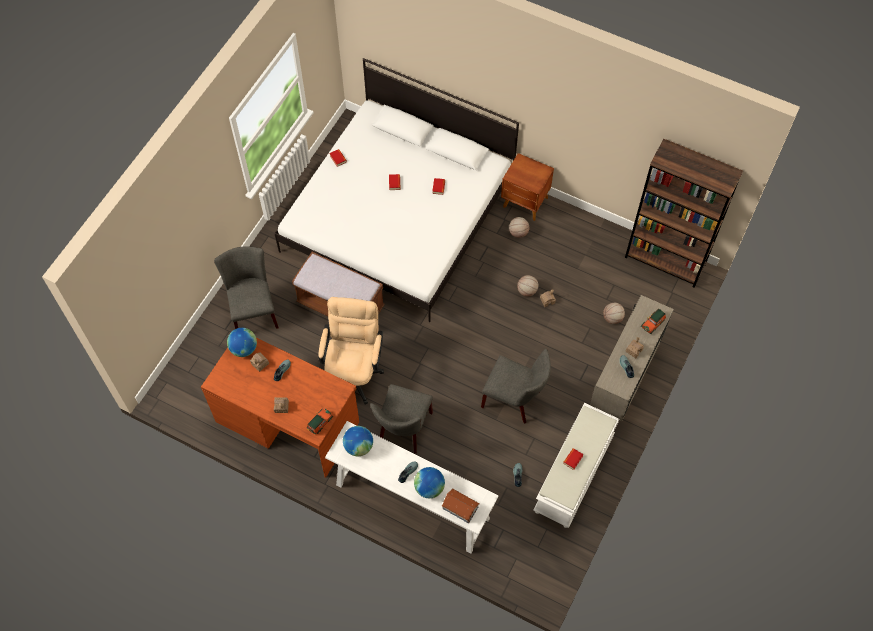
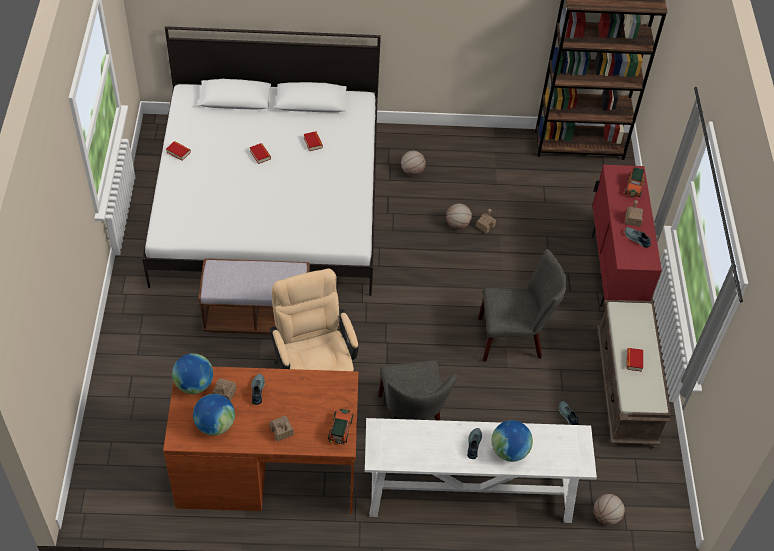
camera: 30 degrees left, 10 degrees down
(253, 309) = (152, 362): grey chair -> none
(358, 446) = (398, 440): globe -> globe (215, 425)
(460, 507) = (557, 457): toy house -> none
(525, 203) = (401, 140): brown nightstand -> none
(574, 474) = (626, 389): white bench -> brown bench
(612, 318) = (563, 218): basketball -> basketball (606, 516)
(624, 378) = (614, 272): beige cabinet -> red cabinet

